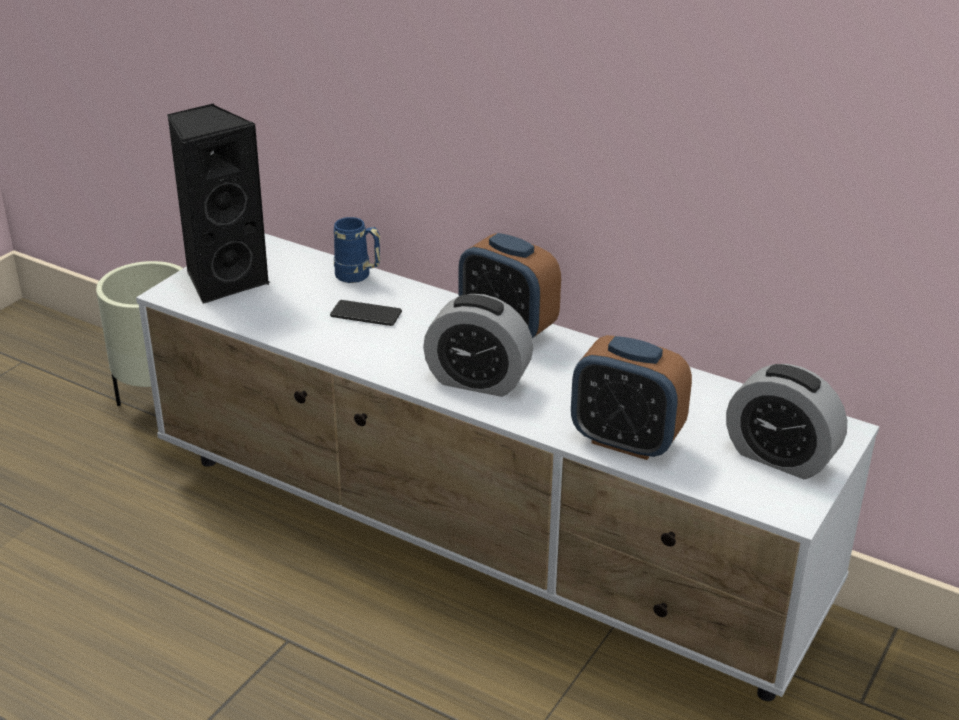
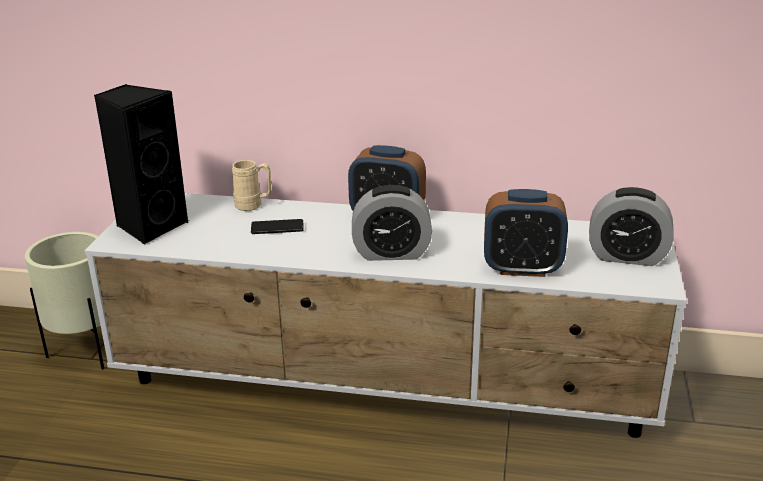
camera: 20 degrees left, 5 degrees down
(358, 277) = (253, 206): blue mug -> beige mug

